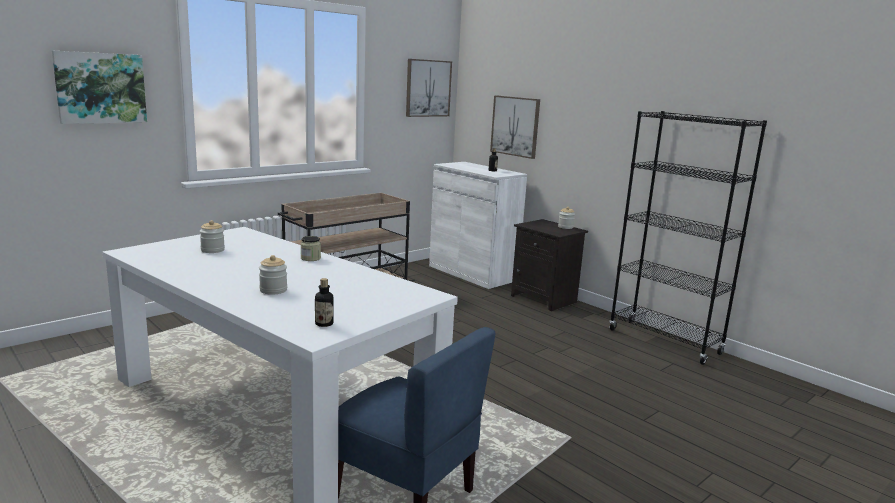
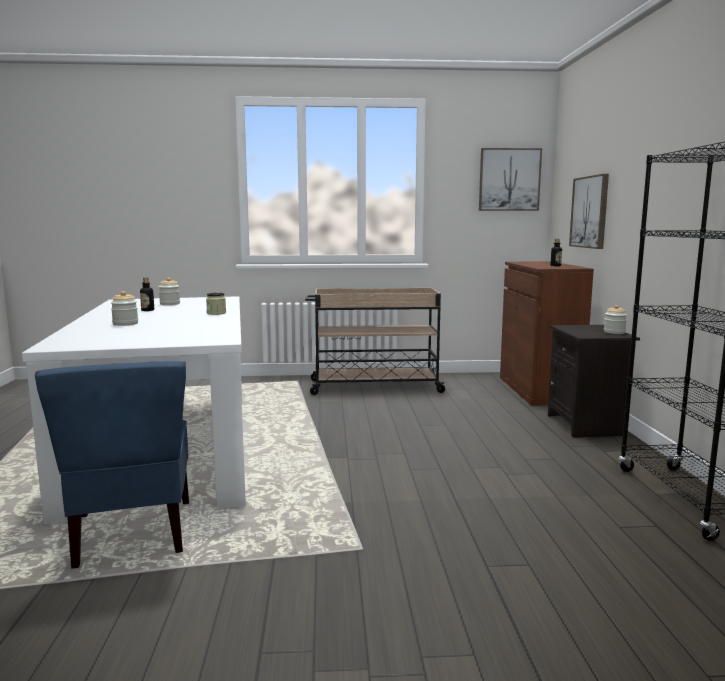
camera: 40 degrees right, 5 degrees down
(100, 88) = (174, 184): picture -> none
(324, 324) = (85, 342): bottle -> bottle (147, 310)
(472, 273) = (538, 390): white cabinet -> brown cabinet

